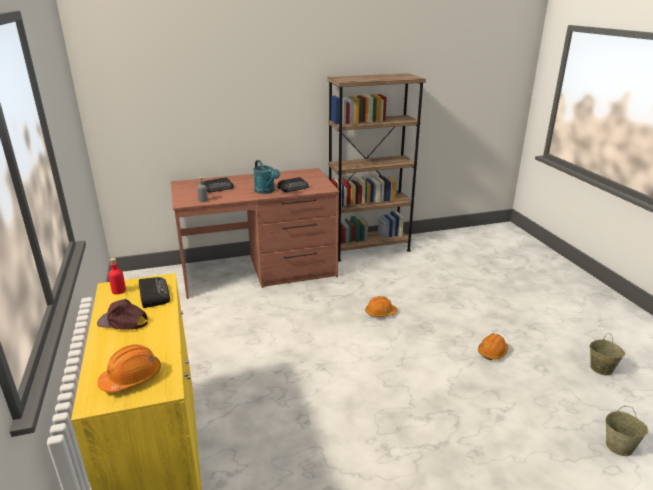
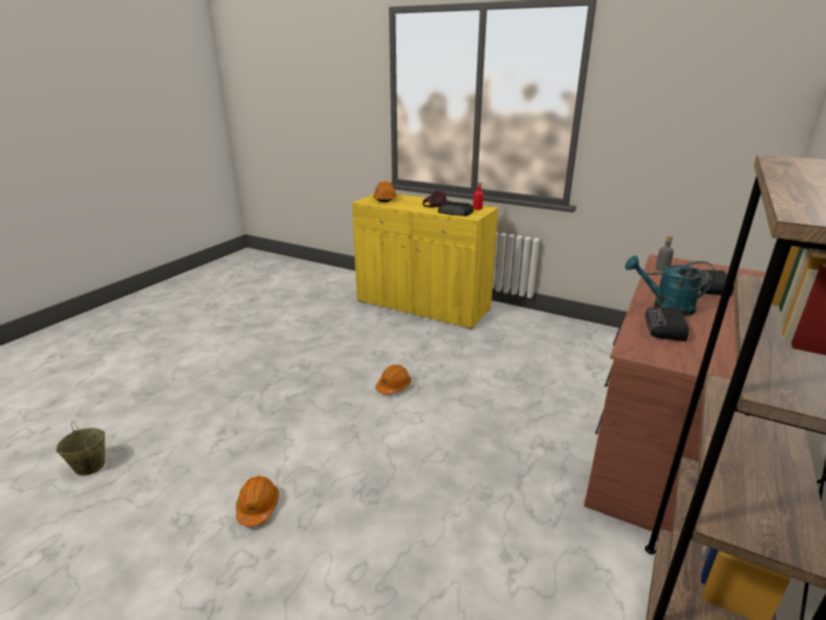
camera: 135 degrees right, 0 degrees up
(380, 313) = (444, 478): orange hard hat -> orange hard hat (393, 386)
(600, 368) = (83, 577): beige bucket -> none

